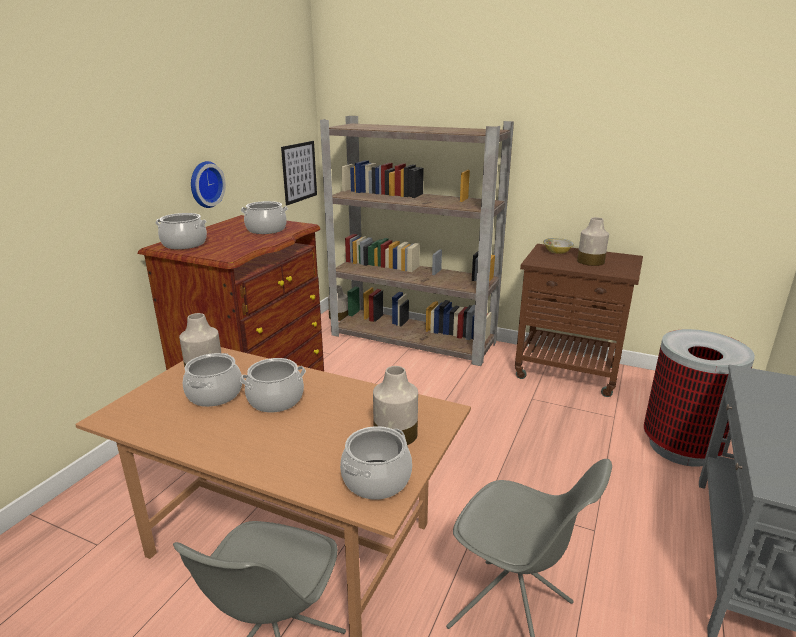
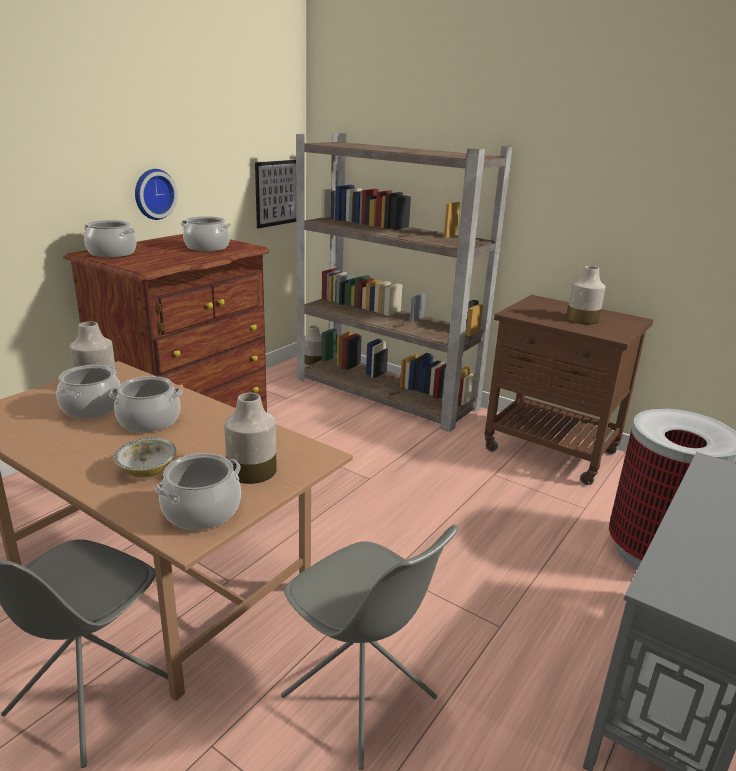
camera: 10 degrees right, 0 degrees up
(557, 252) = (548, 305): bowl -> bowl (147, 470)

